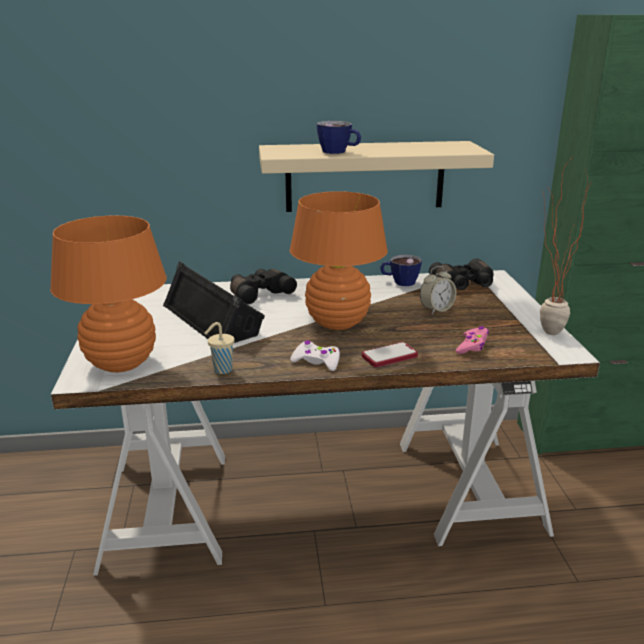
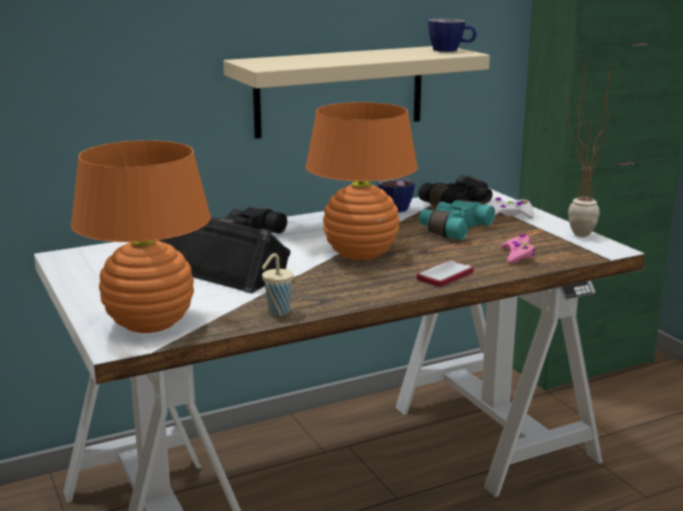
camera: 20 degrees left, 5 degrees down
(316, 361) = (374, 290): white game controller -> white game controller (509, 215)
(339, 152) = (329, 61): cup -> cup (451, 50)
(436, 309) = (452, 229): alarm clock -> turquoise binoculars

